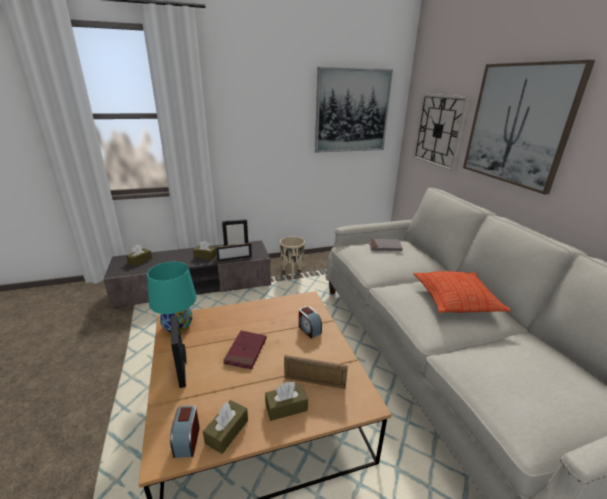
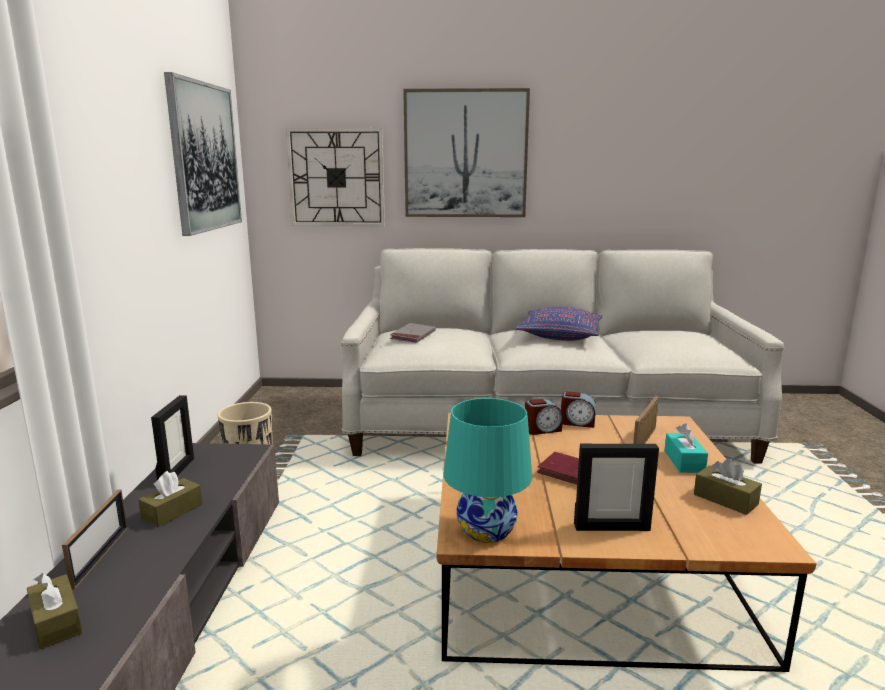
camera: 70 degrees left, 10 degrees down
(187, 440) = (744, 527): alarm clock -> alarm clock (577, 422)
(234, 259) = (235, 478): picture frame -> picture frame (100, 556)
(286, 407) = (684, 461): brown tissue box -> turquoise tissue box
(455, 301) = (560, 336): orange pillow -> blue pillow

